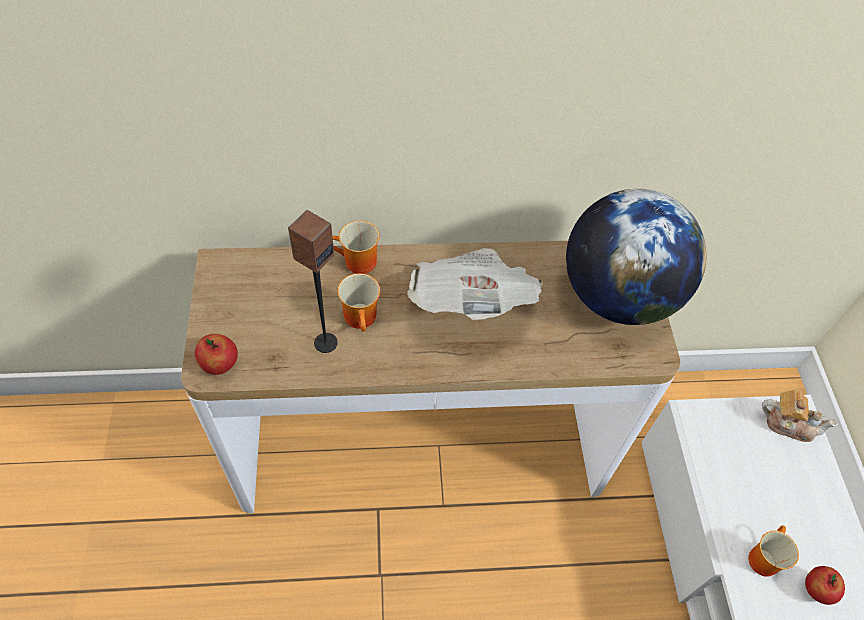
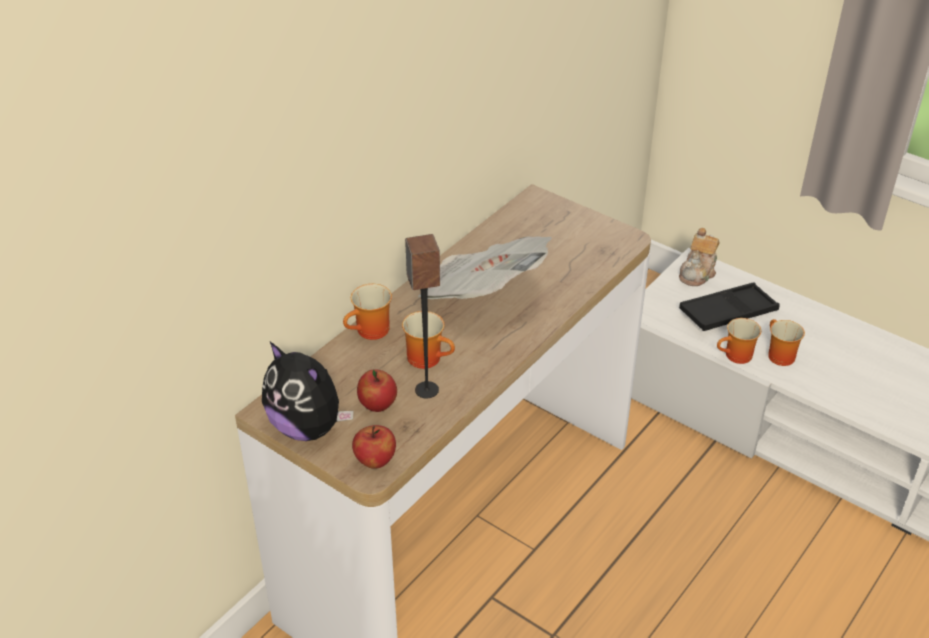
camera: 45 degrees left, 15 degrees down
(221, 298) = (308, 427): none -> plush toy
(617, 296) = (563, 225): globe -> none
(722, 524) = (737, 357): none -> mug
(767, 480) = (728, 313): none -> black tray
(788, 423) = (698, 273): teapot -> teapot turned 150 degrees clockwise
(816, 590) = (823, 346): apple -> apple (378, 405)

